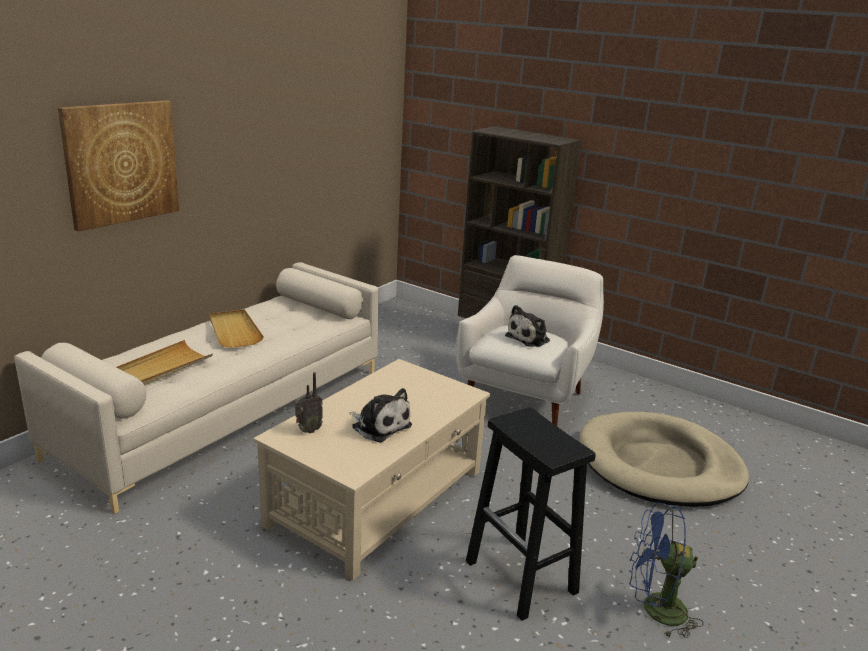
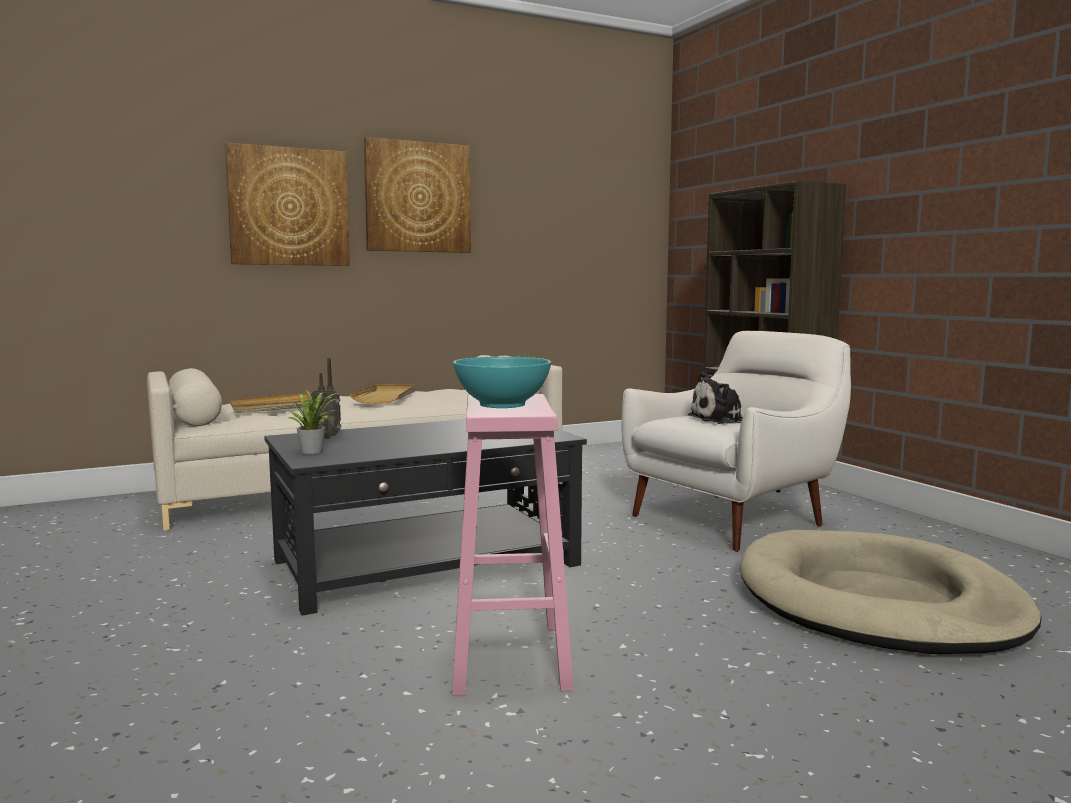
camera: 30 degrees right, 15 degrees down
(228, 134) = (418, 197): none -> picture
(331, 456) = (314, 451): none -> potted plant
(378, 497) = (428, 563): beige coffee table -> black coffee table
(379, 425) = (406, 442): plush toy -> none
(522, 578) = (510, 659): black stool -> pink stool
(536, 436) = (502, 405): none -> turquoise bowl
(655, 610) = (677, 738): blue fan -> none

